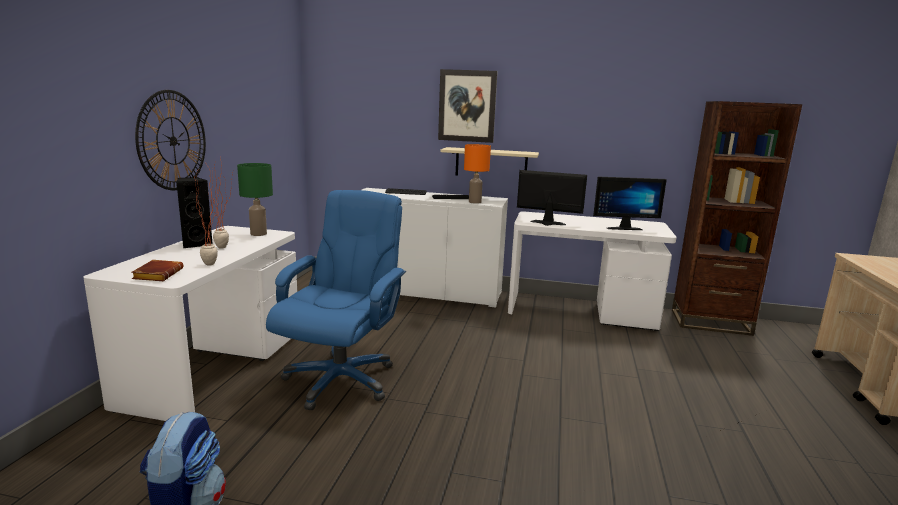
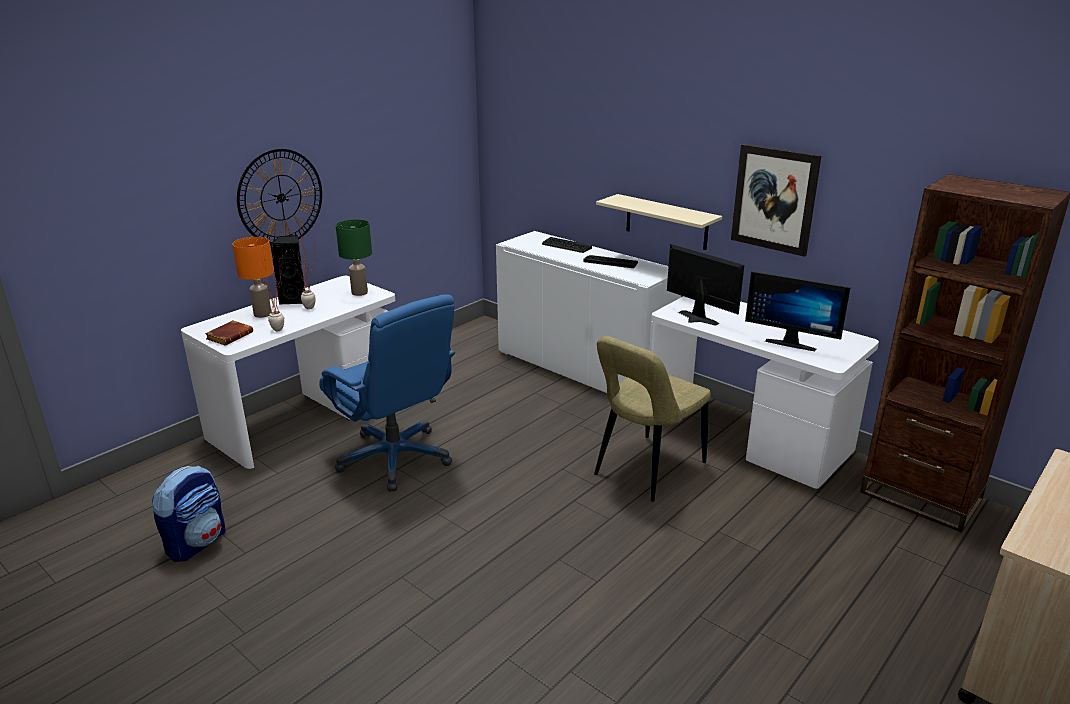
camera: 30 degrees right, 10 degrees up
(340, 379) = (395, 458): blue office chair -> blue office chair turned 90 degrees clockwise
(467, 106) = (641, 144): picture -> picture (774, 199)
(475, 202) = (624, 274): orange table lamp -> orange table lamp (263, 314)
(546, 343) = (646, 470): none -> beige chair

